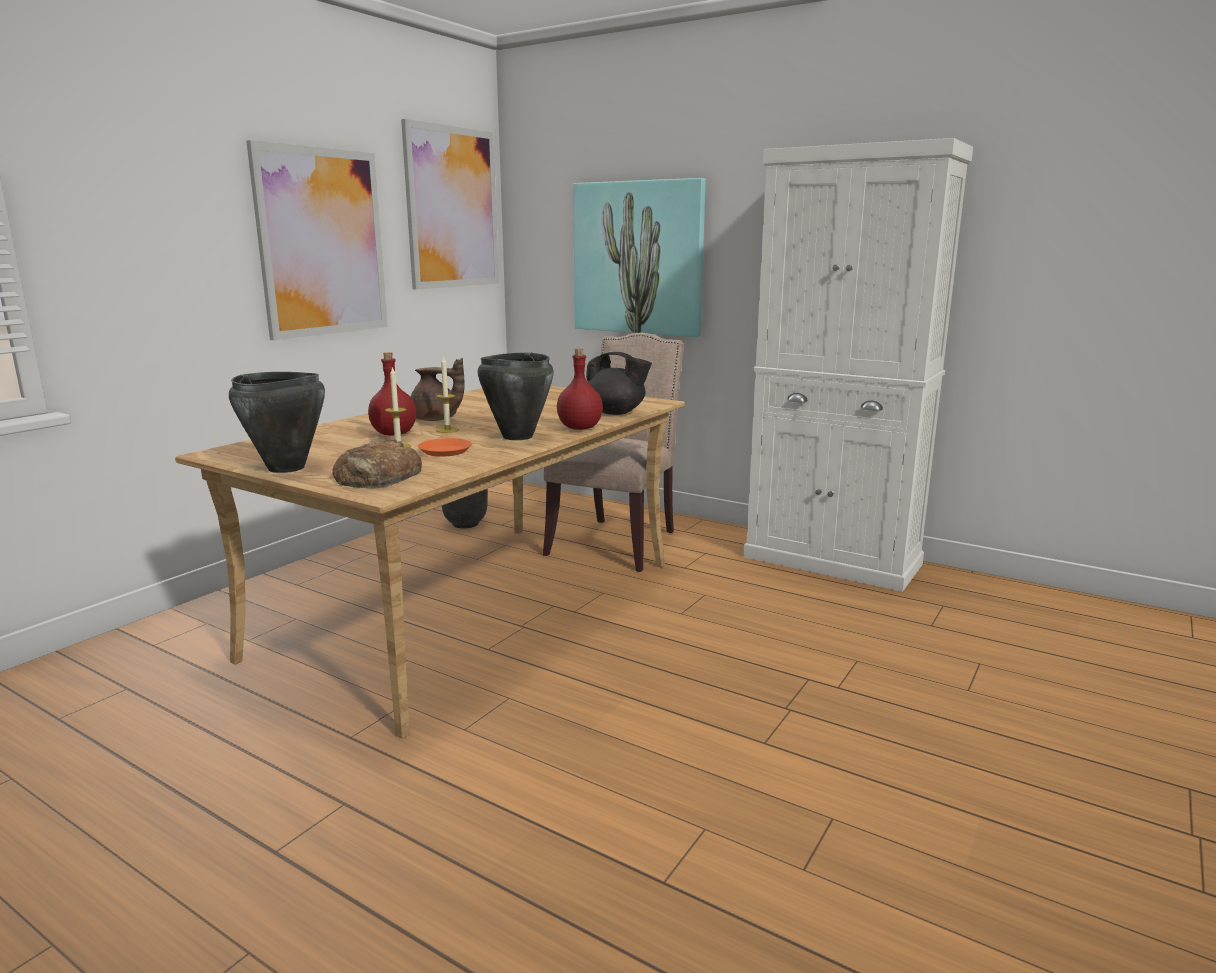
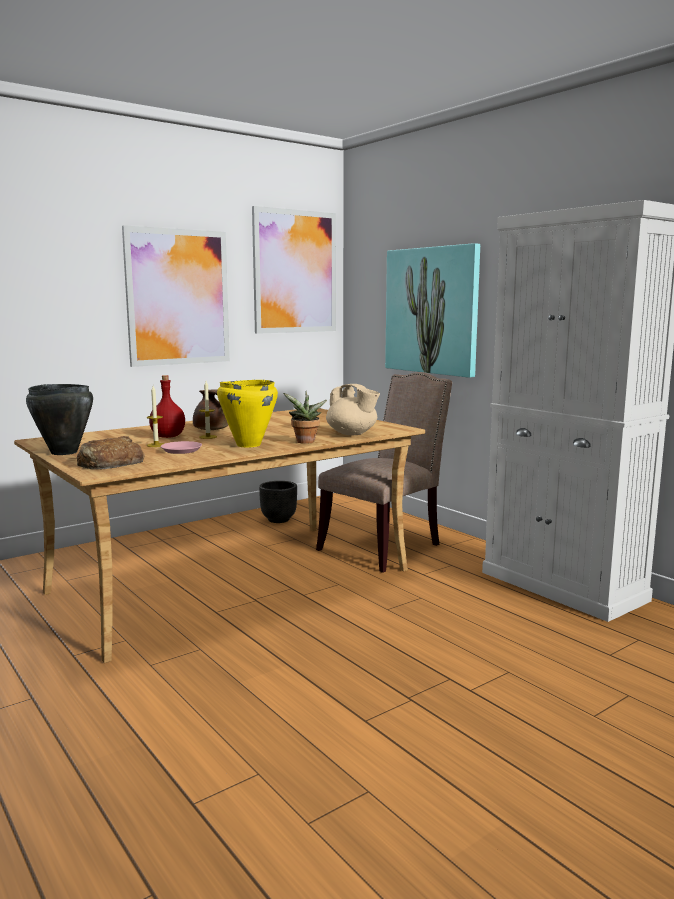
camera: 20 degrees right, 5 degrees down
(445, 451) = (181, 450): orange plate -> pink plate
(517, 437) = (248, 445): black cooking pot -> yellow cooking pot
(579, 428) = (305, 442): red bottle -> potted plant
(616, 413) = (352, 434): black teapot -> beige teapot

